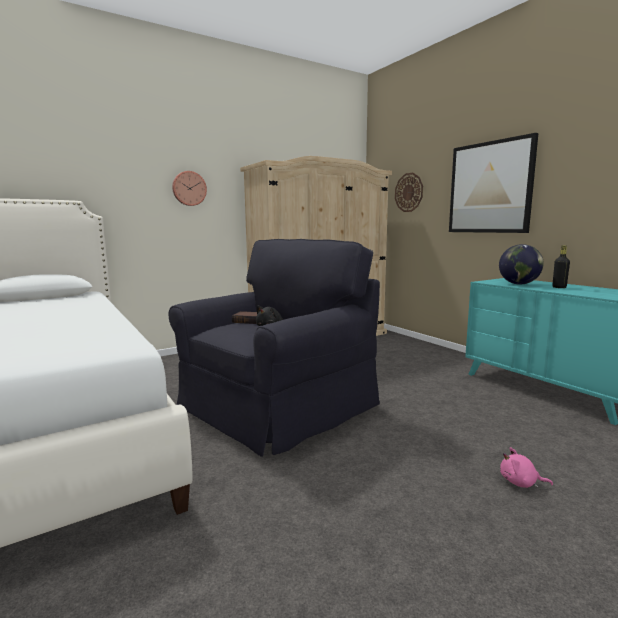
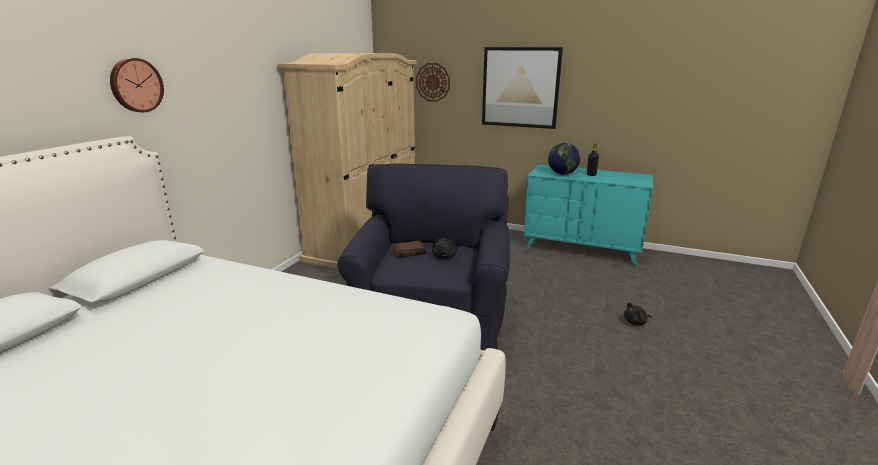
camera: 35 degrees left, 10 degrees up
(189, 188) = (232, 96): wall clock -> wall clock (135, 85)
(520, 483) = (636, 322): pink plush toy -> black plush toy

